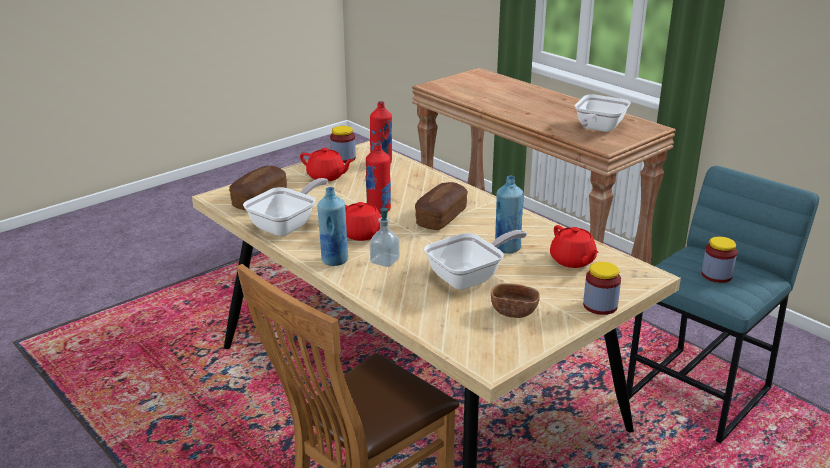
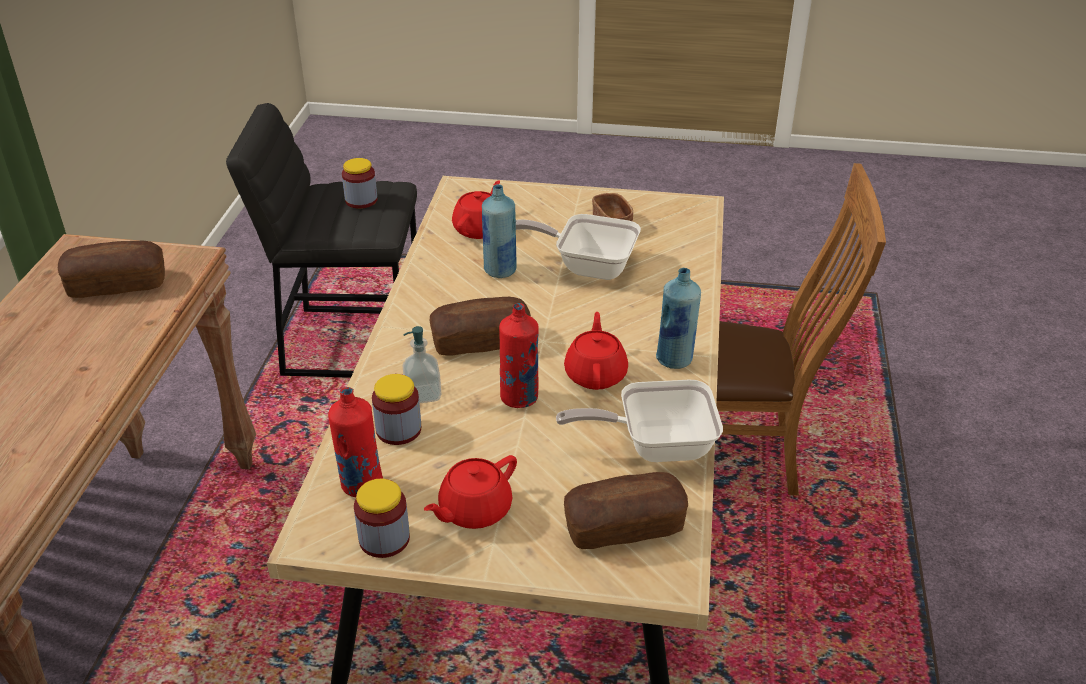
camera: 130 degrees left, 10 degrees up
(326, 176) = (474, 510): red teapot -> red teapot turned 120 degrees counterclockwise
(384, 261) = (629, 327): soap dispenser -> soap dispenser (423, 394)
(597, 129) = (117, 284): frying pan -> bread
(600, 306) = (544, 192): jar -> jar (398, 430)
(699, 392) = (349, 343): blue stool -> black stool

